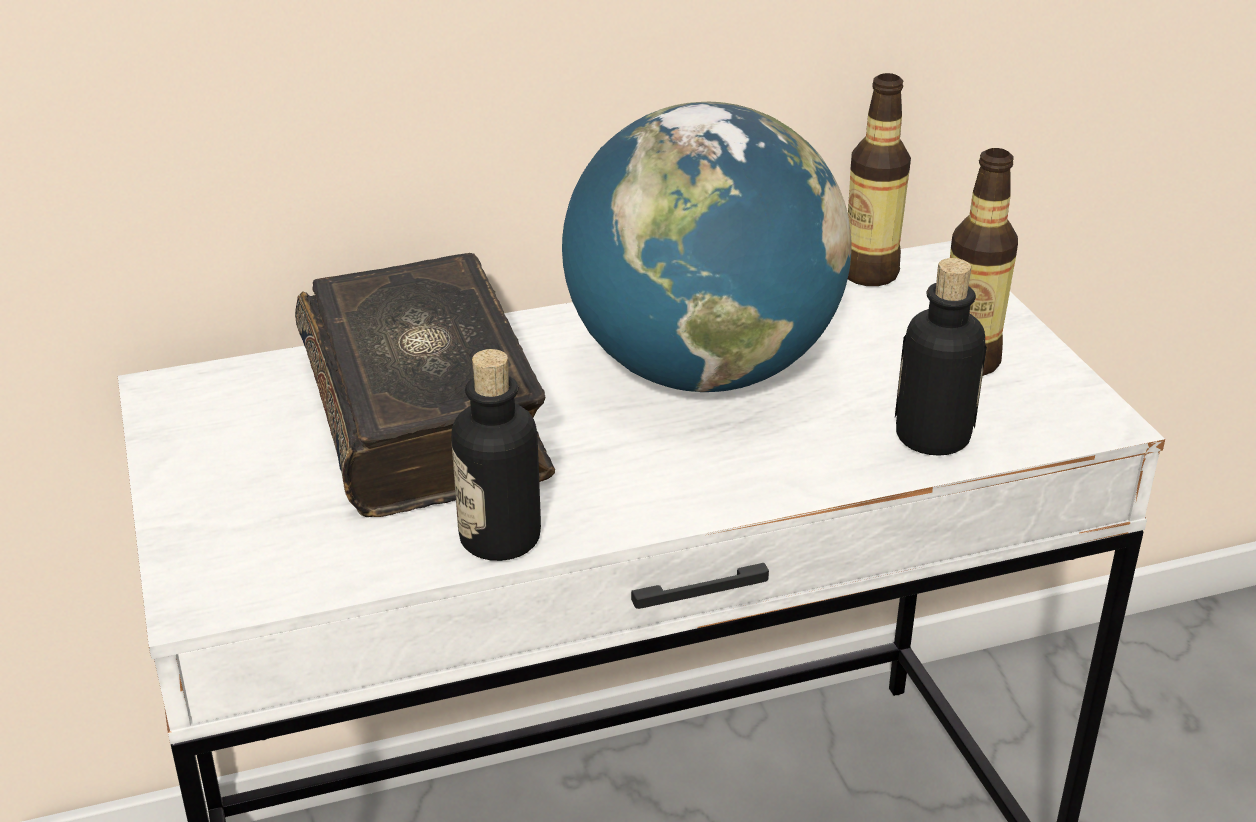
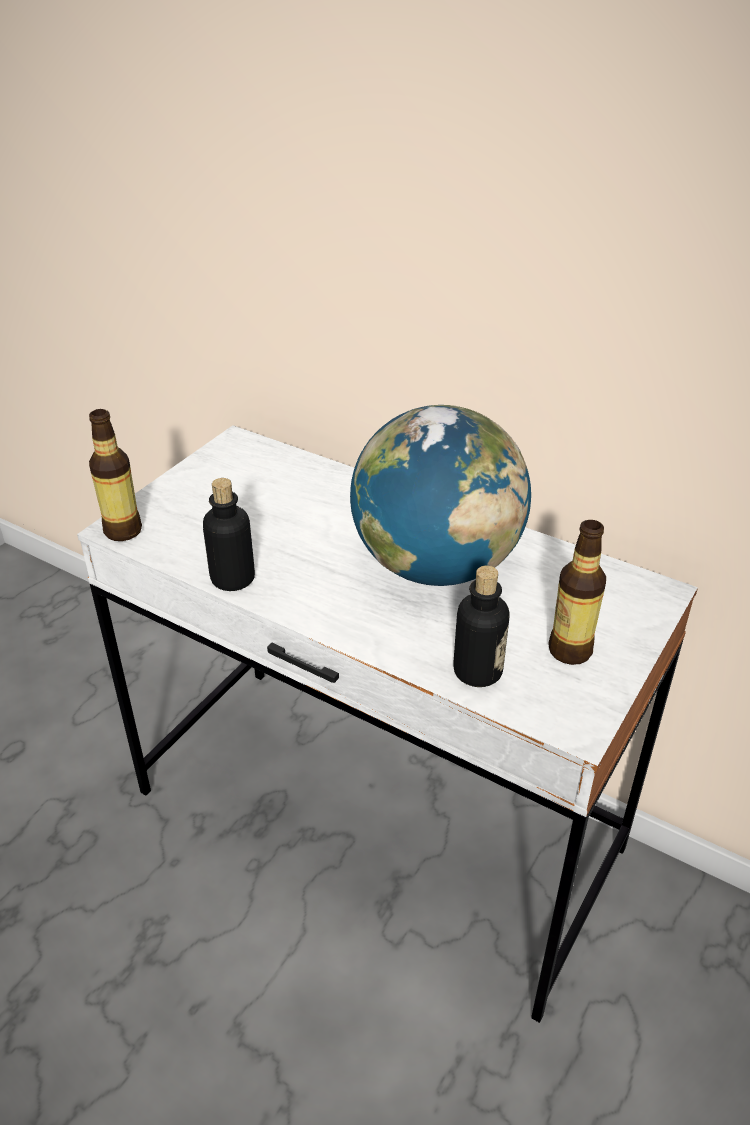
camera: 50 degrees right, 5 degrees up
(427, 414) = (298, 510): book -> none
(869, 273) = (609, 574): bottle -> bottle (123, 531)

